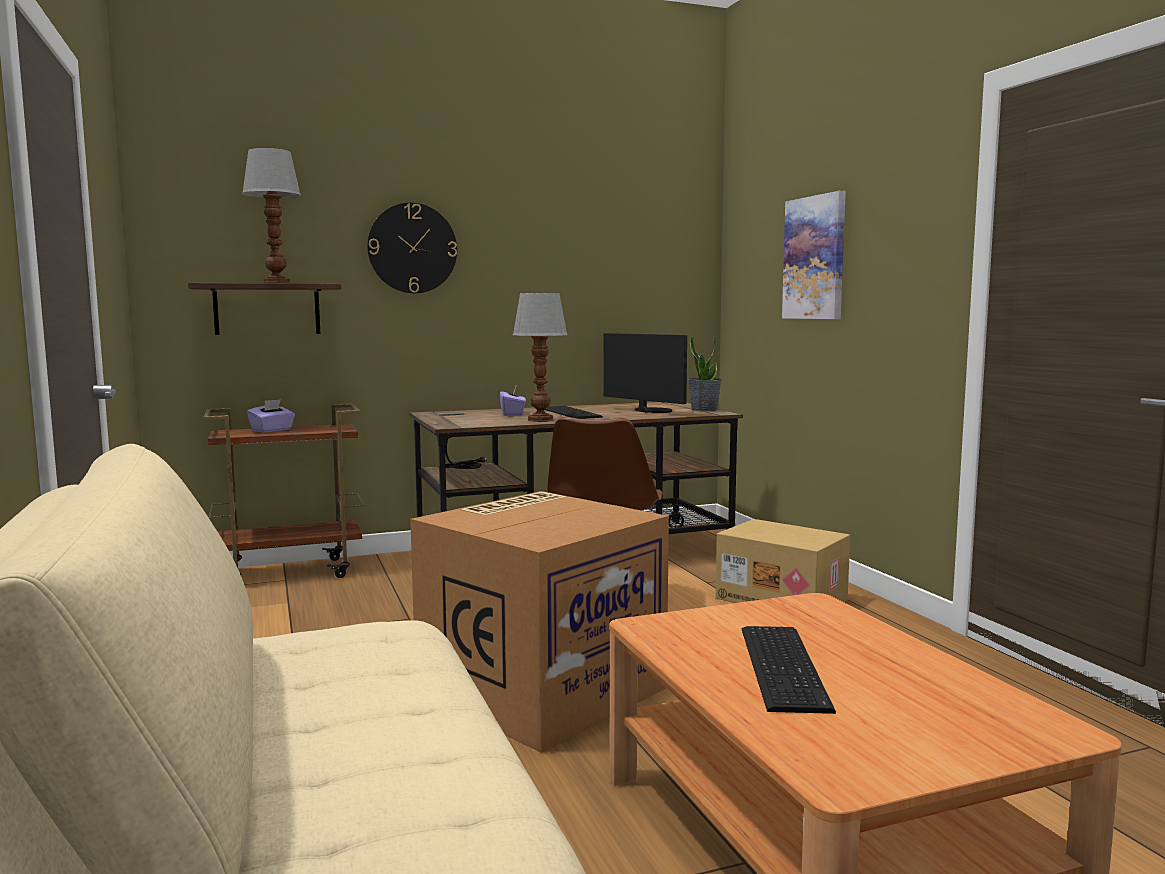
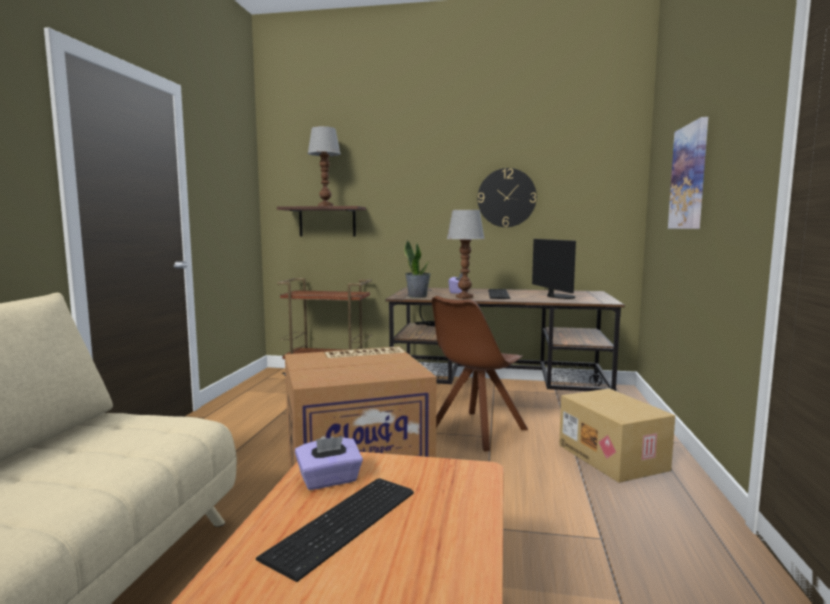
camera: 30 degrees right, 0 degrees up
(272, 430) = (320, 292): purple tissue box -> purple tissue box (329, 480)
(412, 248) = (411, 183): wall clock -> wall clock (506, 198)
(704, 410) = (601, 299): potted plant -> potted plant (417, 296)

